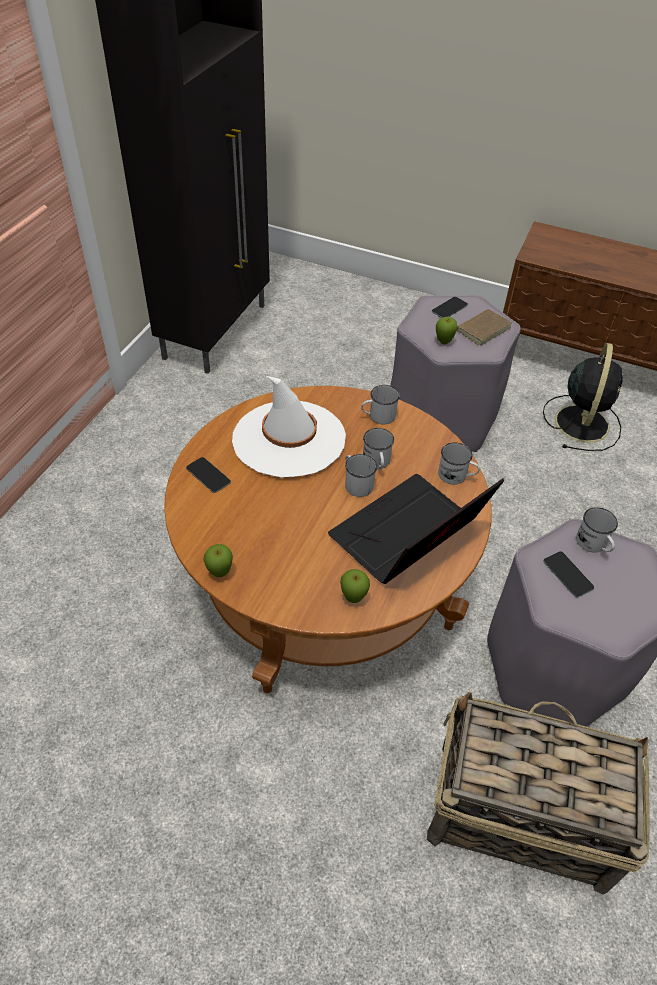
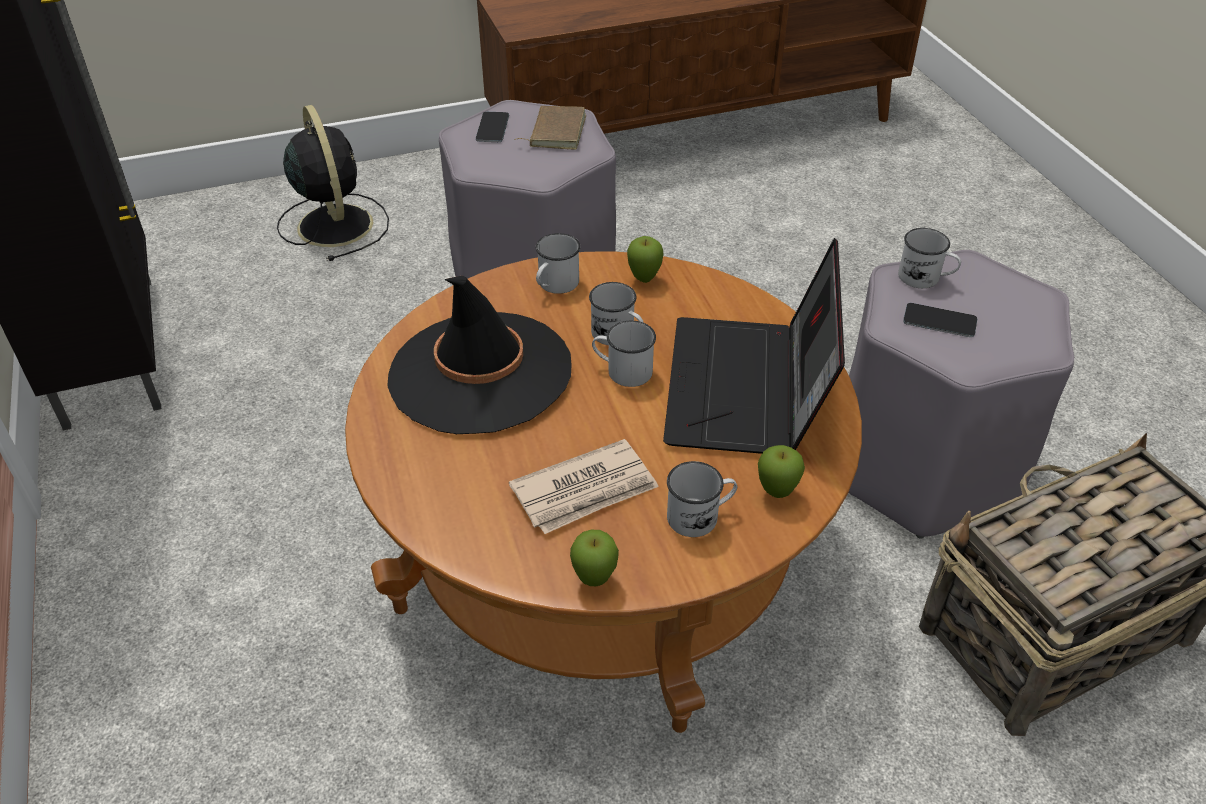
camera: 40 degrees left, 5 degrees down
(208, 475) = (429, 479): phone -> none
(266, 529) = (586, 491): none -> newspaper
(288, 439) = (480, 373): white hat -> black hat
(443, 342) = (531, 166): apple -> apple (644, 279)
(456, 476) = (717, 296): white mug -> white mug (700, 516)
(582, 422) = (681, 210): black fan -> black fan (334, 224)

